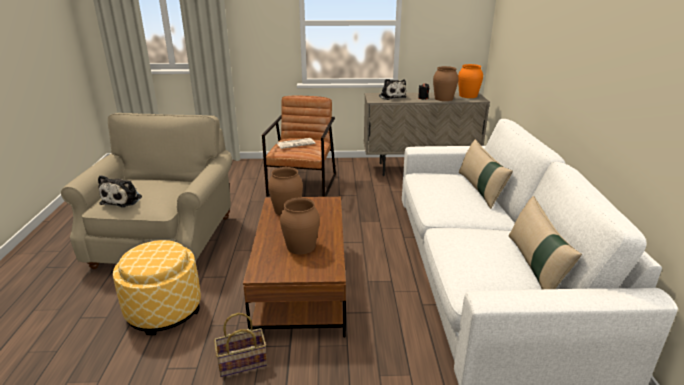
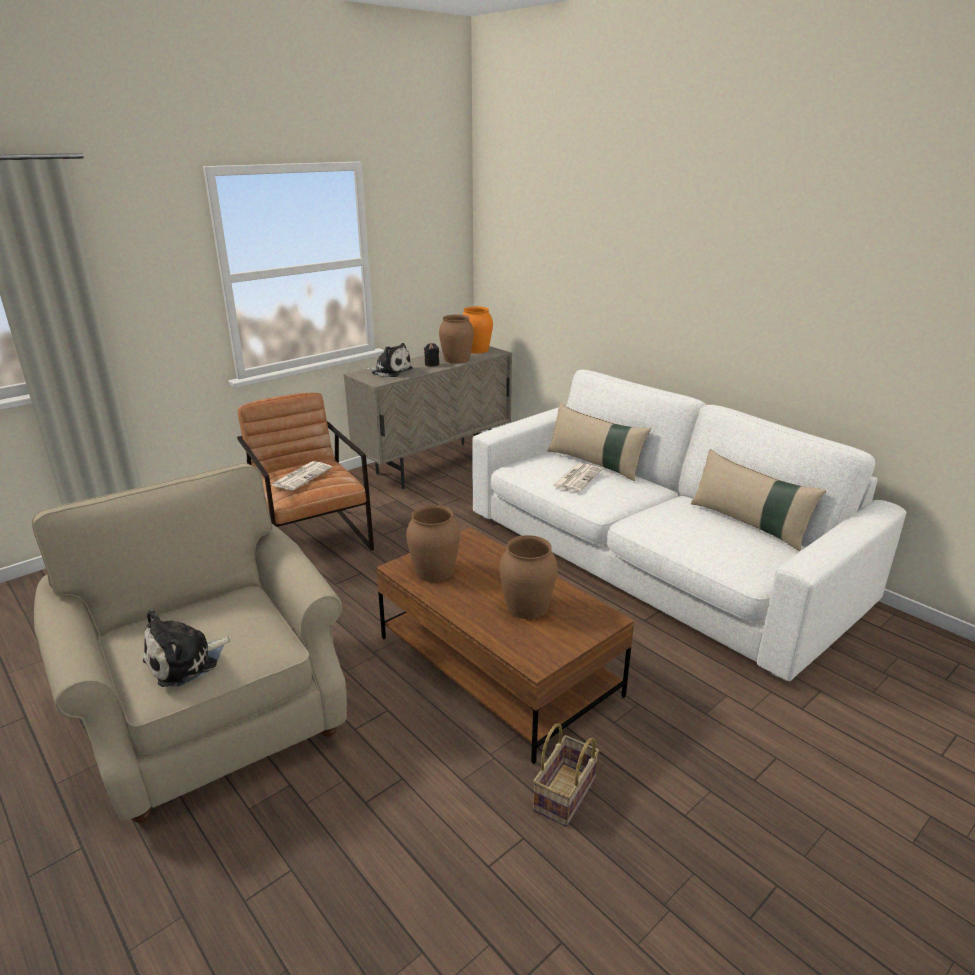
camera: 40 degrees left, 0 degrees up
(123, 199) = (186, 661): plush toy -> plush toy turned 75 degrees clockwise
(164, 310) = (369, 803): ottoman -> none
(446, 192) = (577, 478): none -> newspaper

